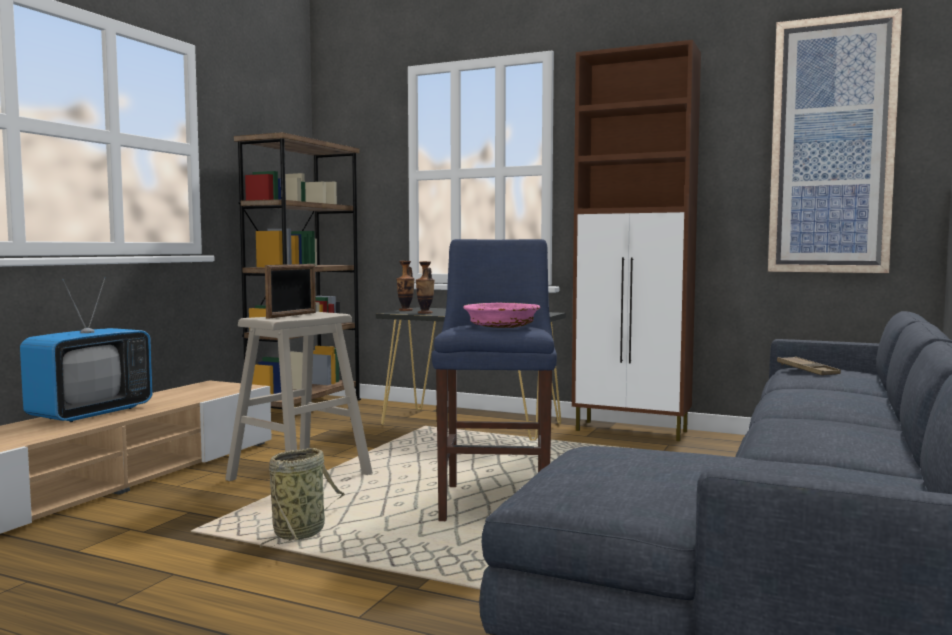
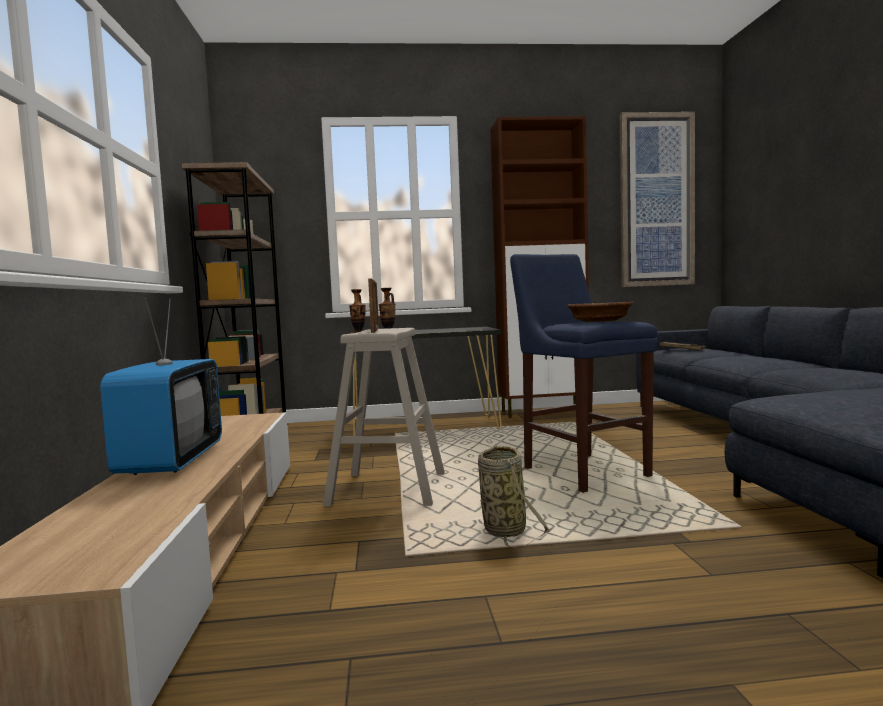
camera: 30 degrees left, 0 degrees up
(501, 326) = (599, 321): pink bowl -> brown bowl

